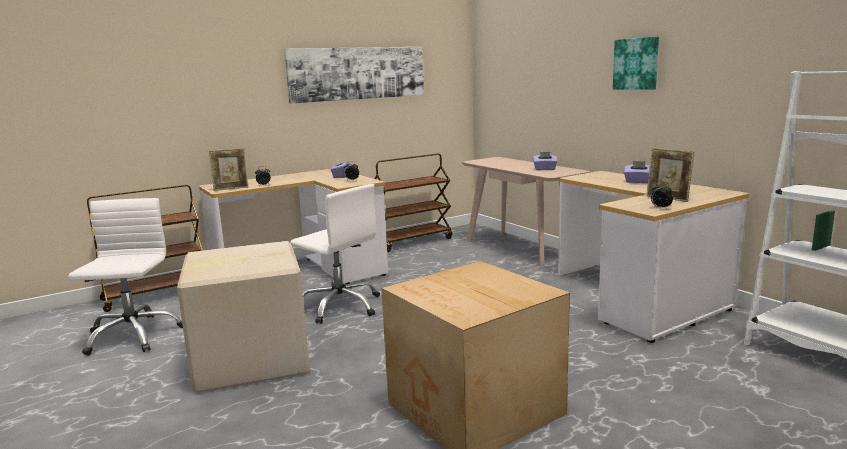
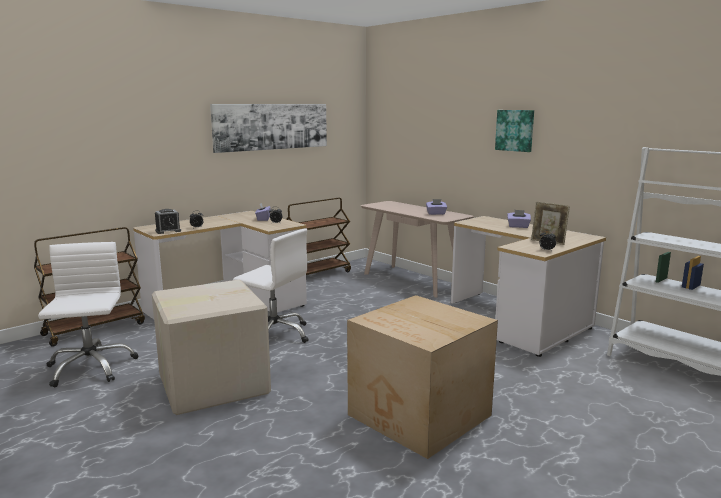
camera: 10 degrees left, 0 degrees up
(231, 189) = (168, 231): picture frame -> alarm clock

